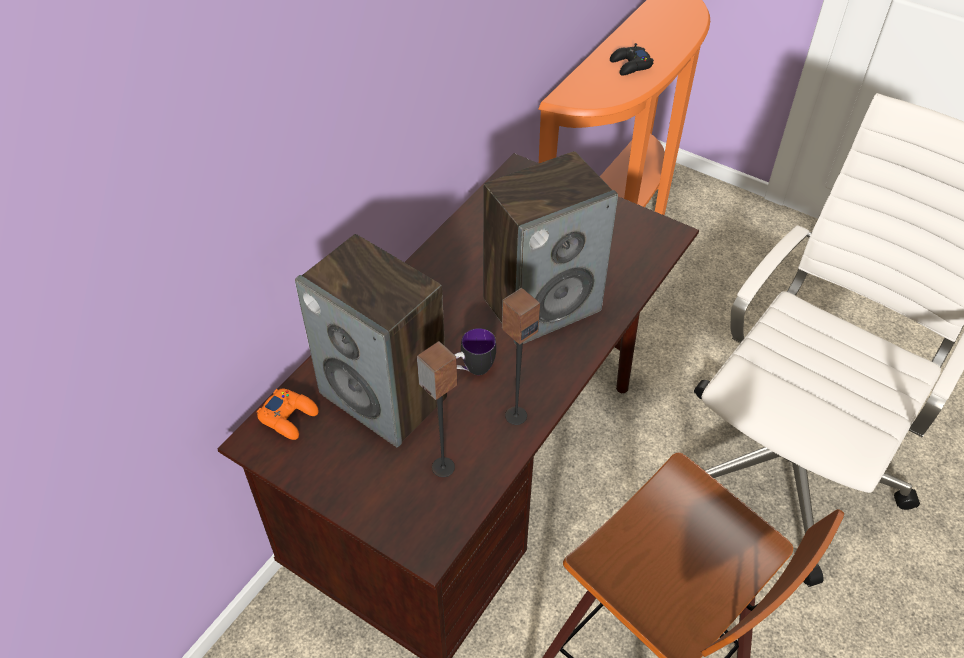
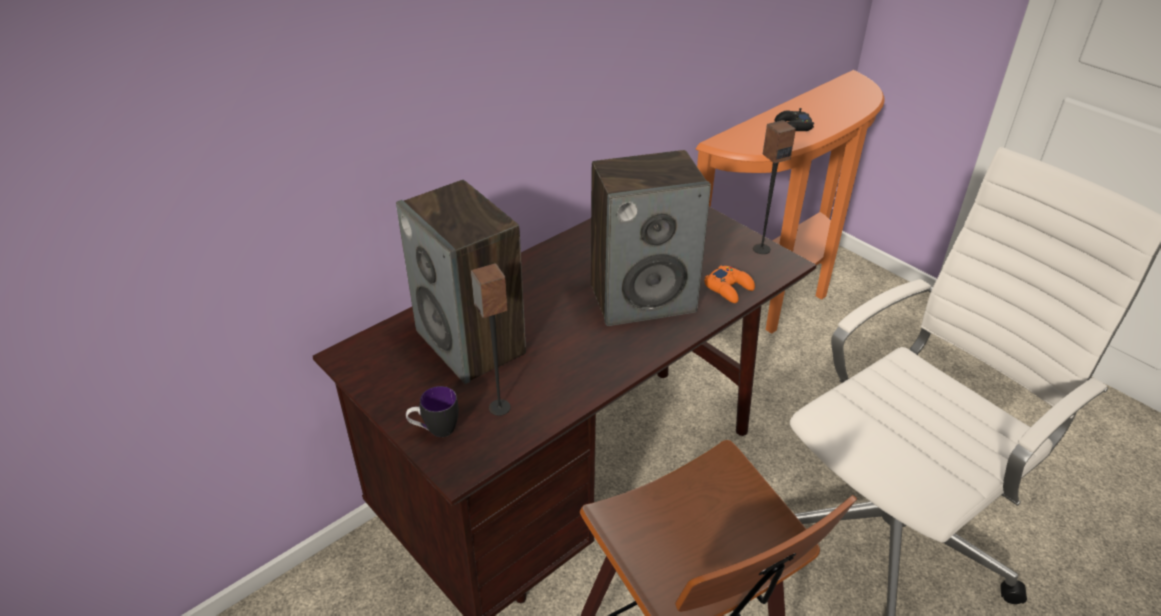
camera: 15 degrees right, 10 degrees down
(289, 417) = (382, 343): orange game controller -> orange game controller (729, 288)
(472, 370) = (558, 337): mug -> mug (435, 430)
(515, 415) = (583, 379): speaker -> speaker (761, 249)

